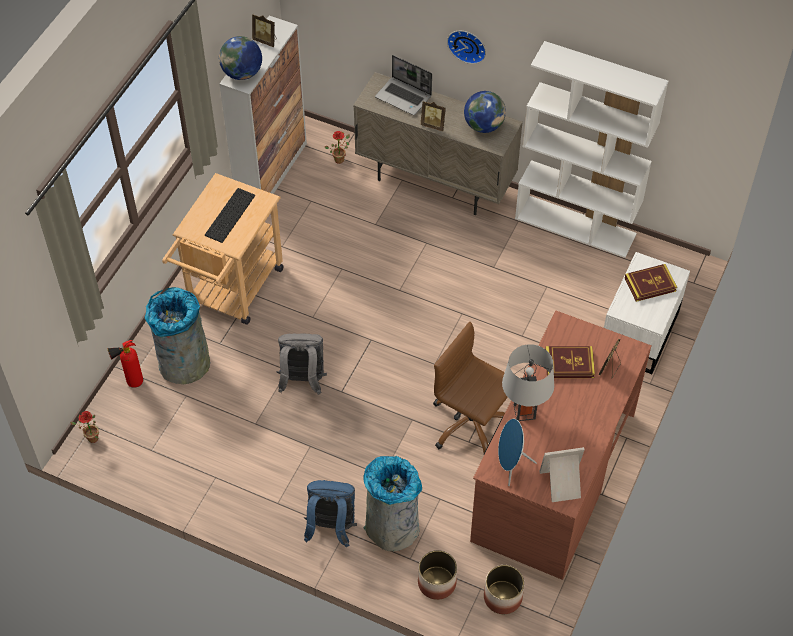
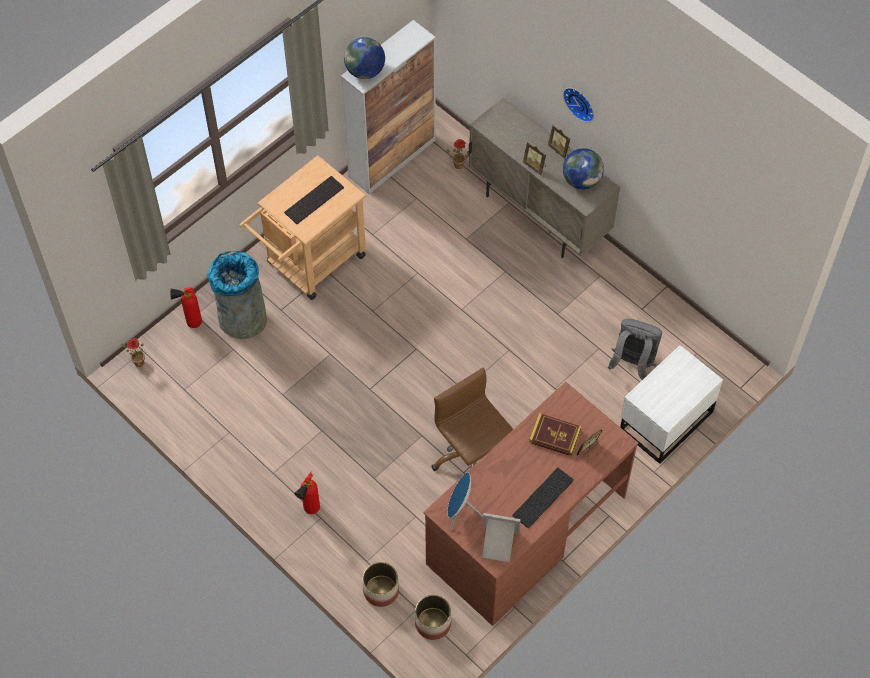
camera: 20 degrees right, 5 degrees up
(266, 40) = (399, 44): picture frame -> picture frame (560, 149)
(302, 381) = (339, 368): grey backpack -> grey backpack (632, 364)
(331, 528) = (309, 511): blue backpack -> fire extinguisher
(392, 528) = (363, 528): grey trash can -> none
(404, 97) = (520, 130): laptop -> none
(524, 411) = (494, 467): grey table lamp -> none
(576, 226) = (653, 297): white bookcase -> none
(586, 427) = (543, 499): none -> keyboard
(650, 284) = (678, 381): book -> none

